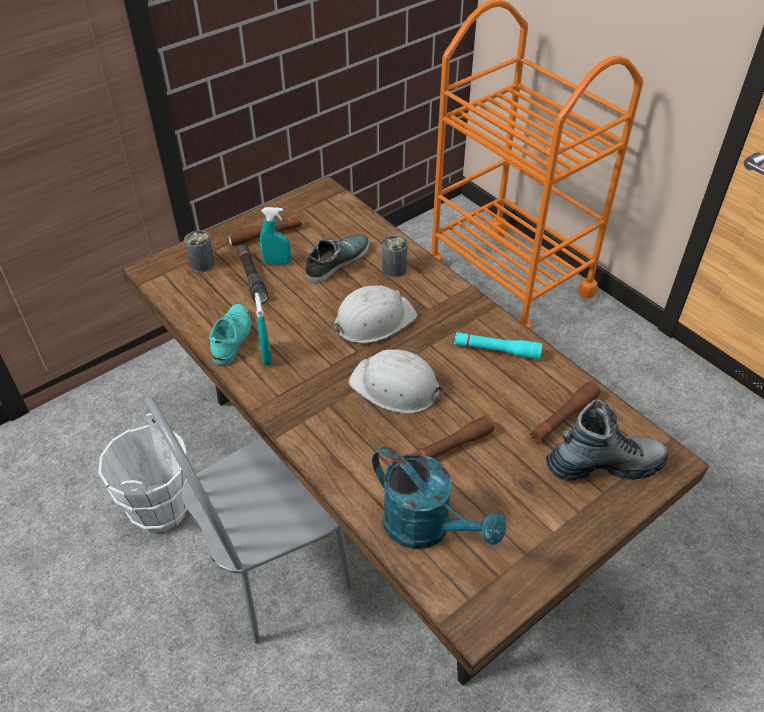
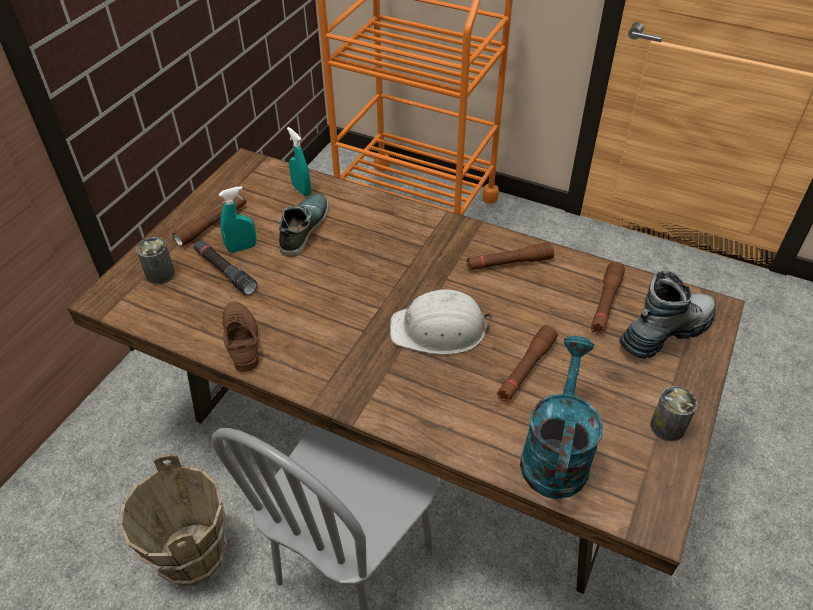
camera: 25 degrees left, 0 degrees up
(159, 509) = (192, 556): white bucket -> brown bucket
(232, 337) = (242, 339): turquoise shoe -> brown shoe
(266, 356) = (291, 345): turquoise spray bottle -> turquoise spray bottle (301, 190)
(373, 320) = (376, 273): white hard hat -> none
(394, 269) = (365, 218): can -> can (667, 427)
(427, 528) = (555, 452): turquoise watering can -> turquoise watering can turned 90 degrees counterclockwise
(496, 350) = (509, 263): turquoise flashlight -> brown flashlight

